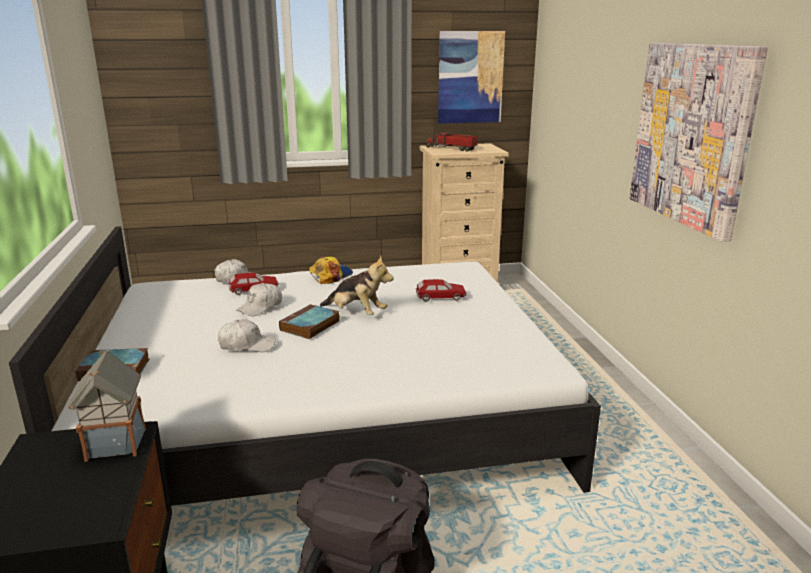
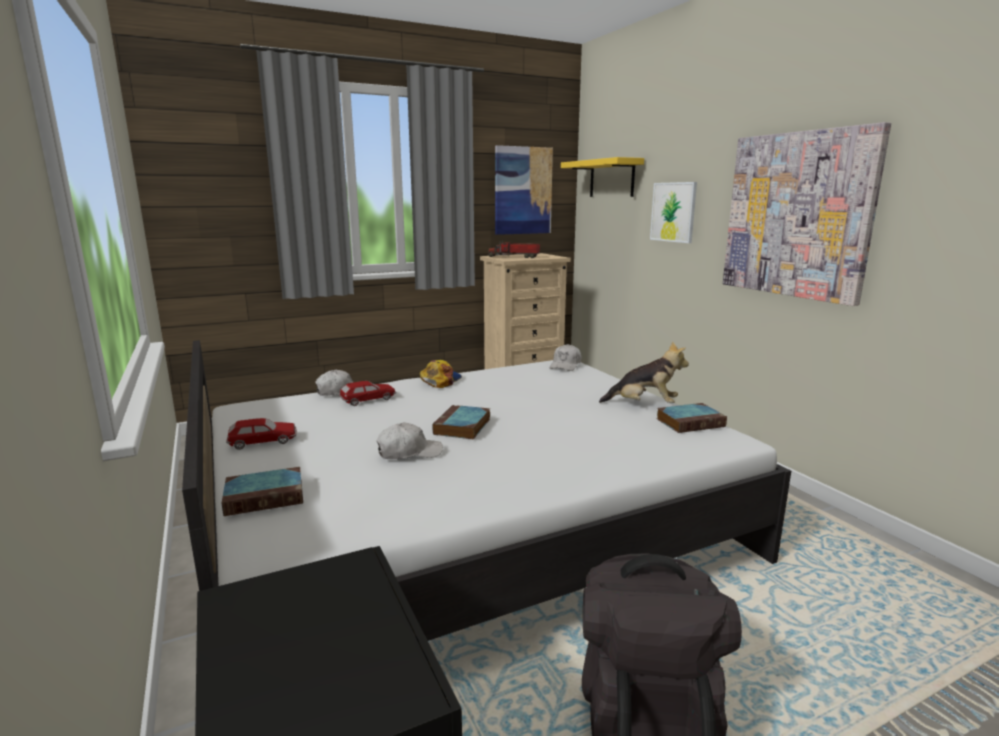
camera: 15 degrees left, 5 degrees down
(116, 443) = (347, 581): toy house -> none
(260, 307) = (390, 415): white cap -> white cap (565, 365)
(356, 313) = (499, 411): plush toy -> plush toy (644, 405)
(440, 297) = (569, 389): toy car -> toy car (263, 441)
(525, 345) = (691, 422): none -> book
(559, 68) = (612, 178): none -> yellow shelf
(601, 113) = (673, 212): none -> picture

